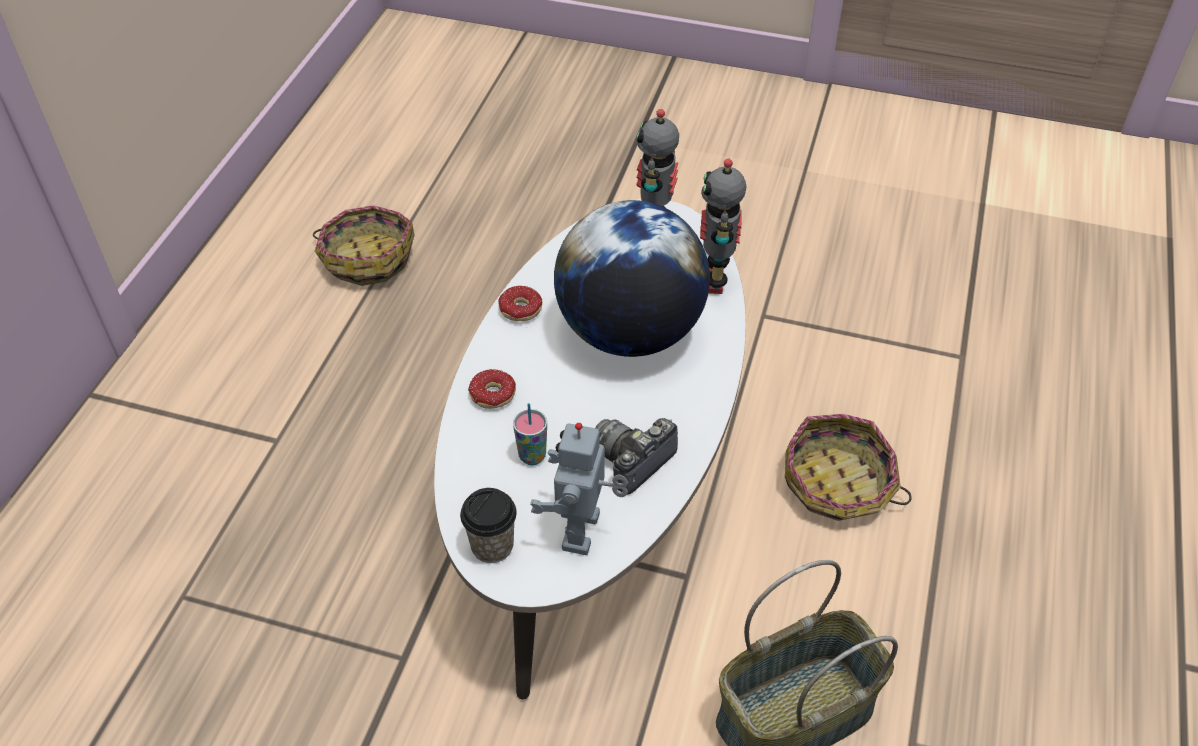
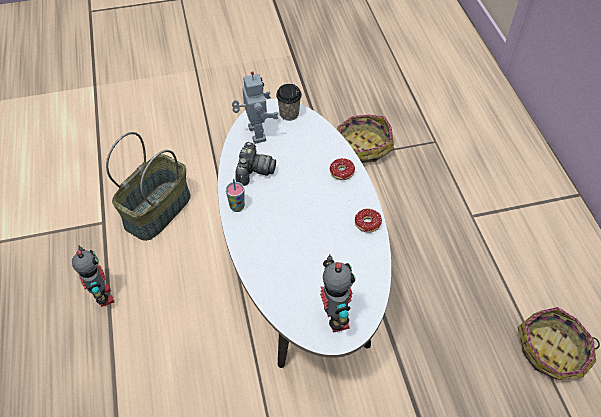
camera: 150 degrees right, 5 degrees up
(532, 456) = (300, 153): cup -> cup (237, 207)
(630, 332) = (299, 237): globe -> none
(714, 280) = (273, 297): toy robot -> toy robot (103, 297)
(837, 484) = (175, 333): basket -> basket (362, 145)

